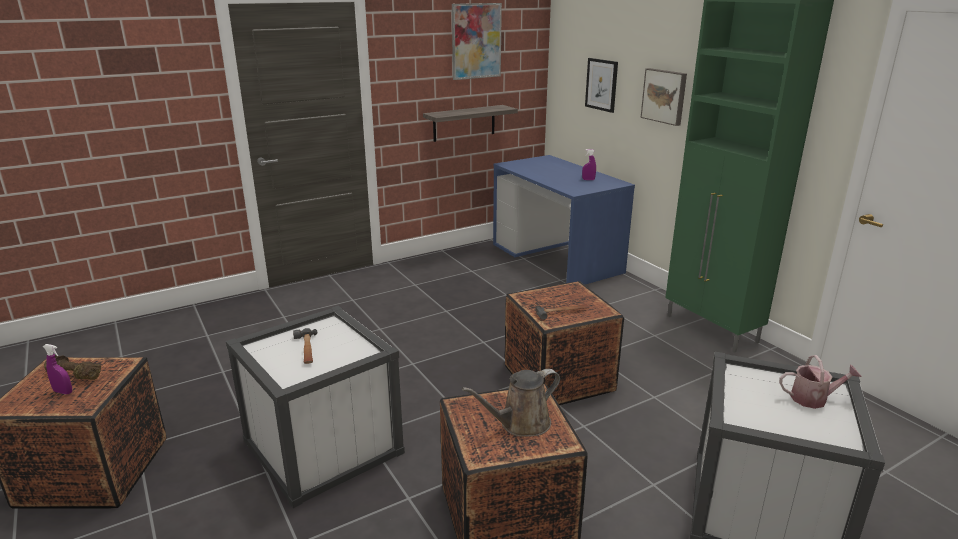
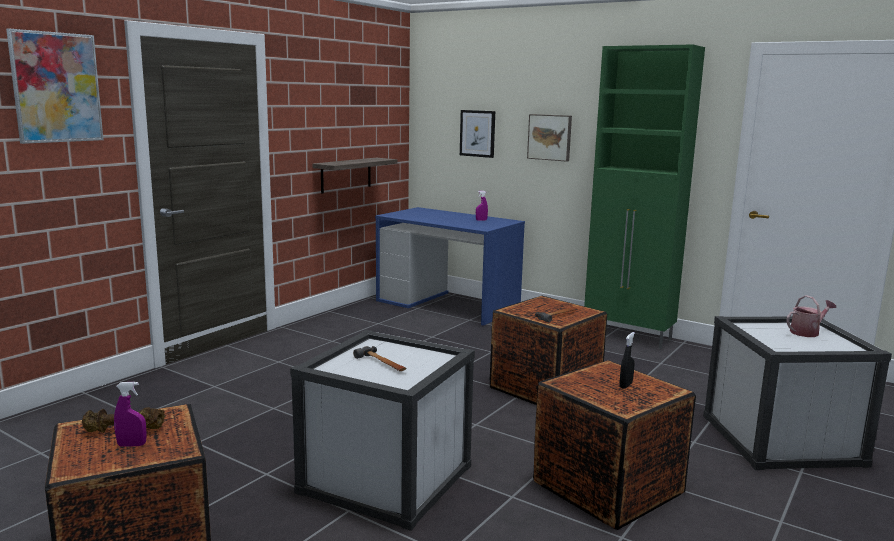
camera: 25 degrees left, 10 degrees down
(476, 41) = (355, 93): picture -> picture (56, 87)
(520, 424) = (625, 385): brown watering can -> black spray bottle

